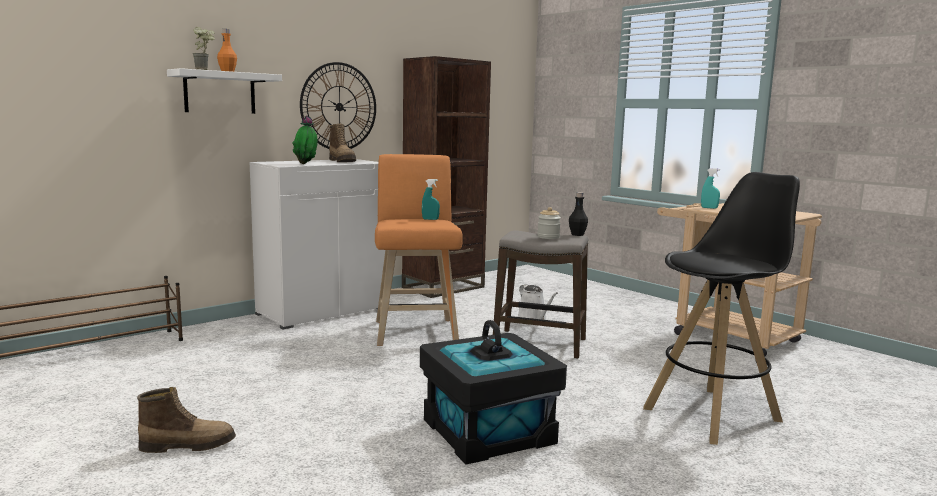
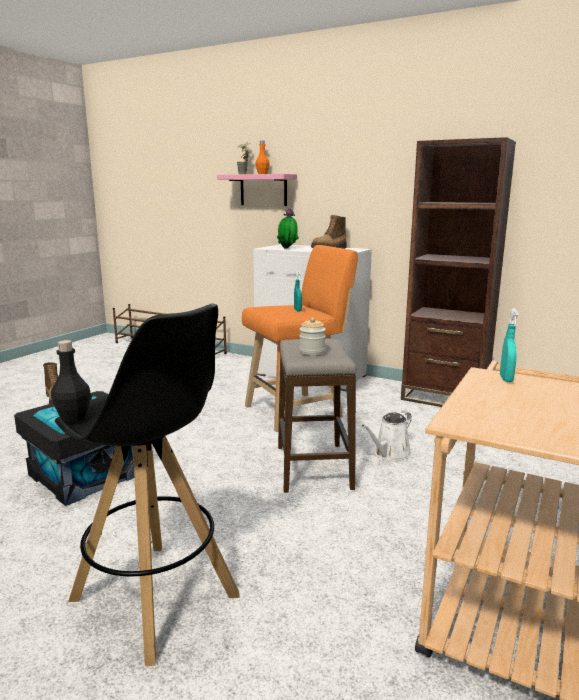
camera: 70 degrees right, 5 degrees up
(220, 92) = (263, 190): white shelf -> pink shelf
(339, 107) = (358, 199): wall clock -> none
(577, 234) = (342, 359): black bottle -> black bottle (73, 418)

